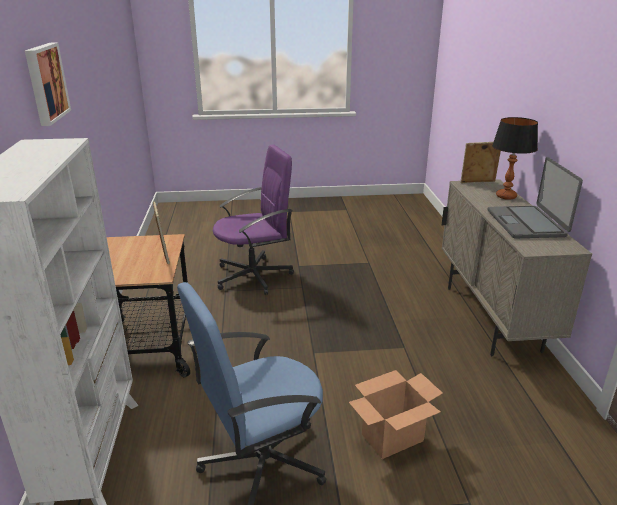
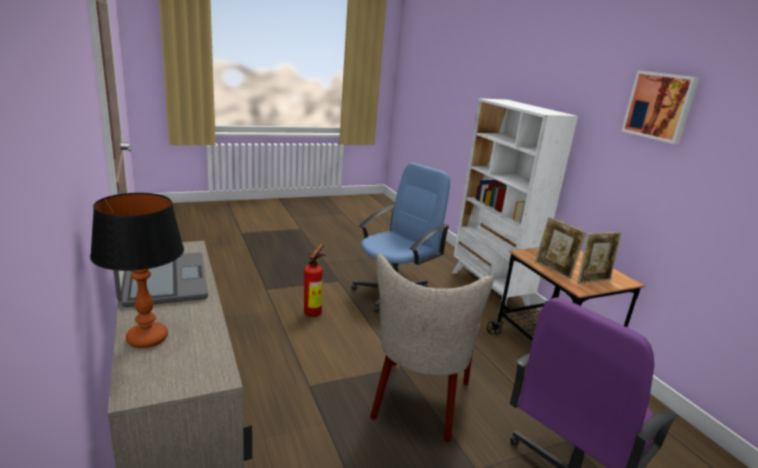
camera: 160 degrees right, 5 degrees down
(316, 323) = (418, 403): none -> beige chair
(392, 438) = (314, 312): cardboard box -> fire extinguisher
(477, 183) = (178, 384): picture frame -> picture frame (593, 281)

